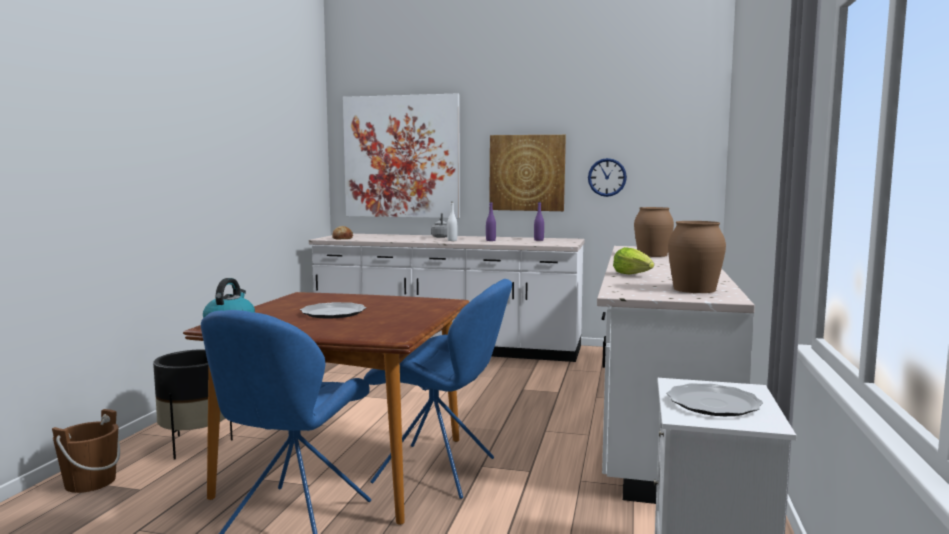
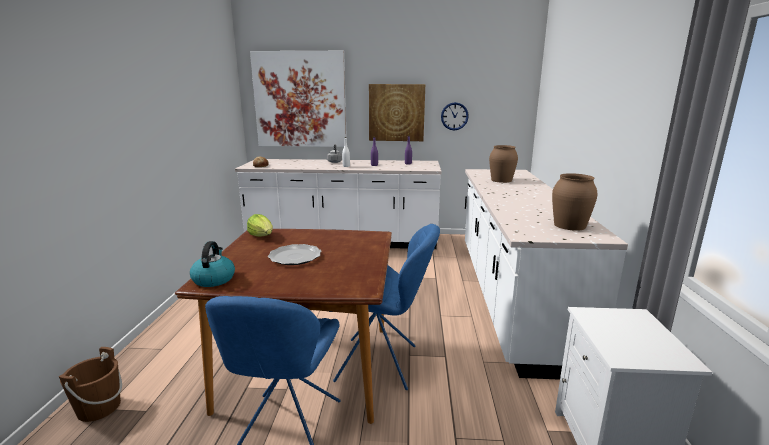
camera: 10 degrees left, 10 degrees up
(195, 444) = (179, 355): black planter -> none
(633, 275) = (510, 207): lettuce -> lettuce (262, 236)
(712, 403) = (628, 337): plate -> none

